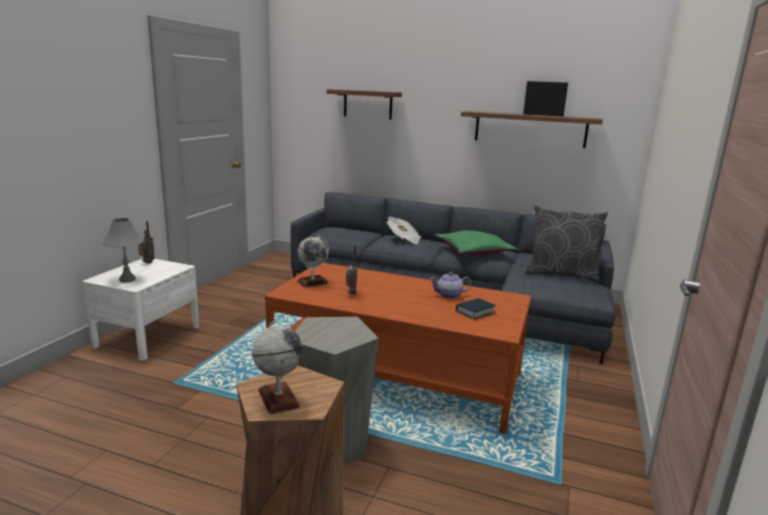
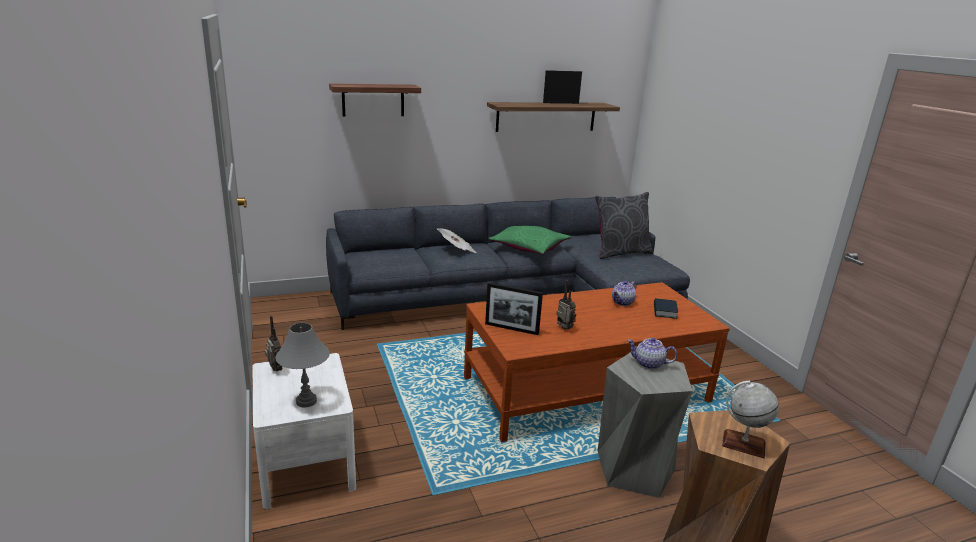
camera: 40 degrees left, 5 degrees up
(312, 282) = (511, 329): globe -> picture frame
(344, 327) = (648, 364): none -> teapot

